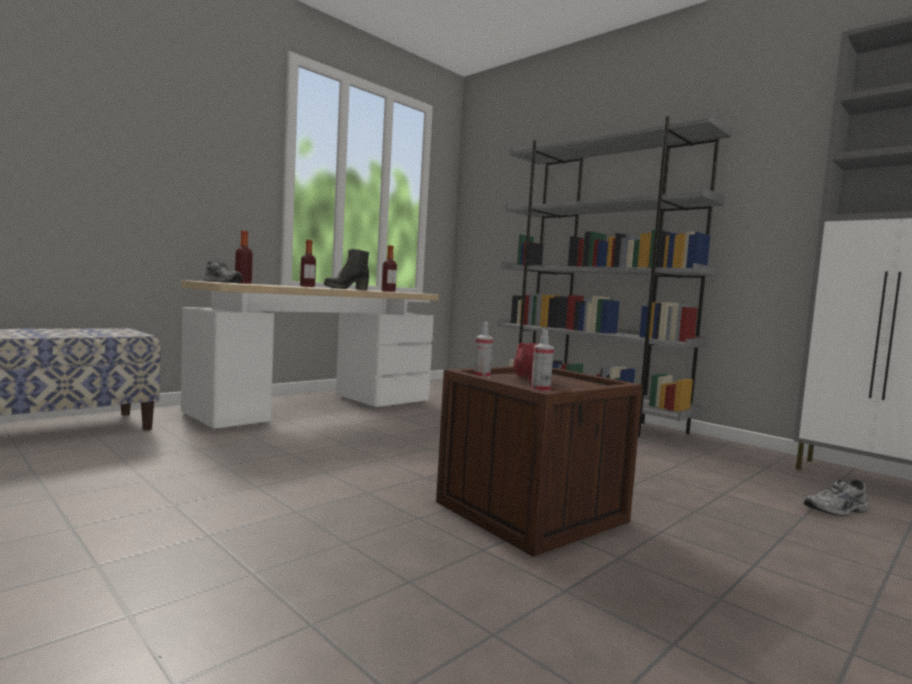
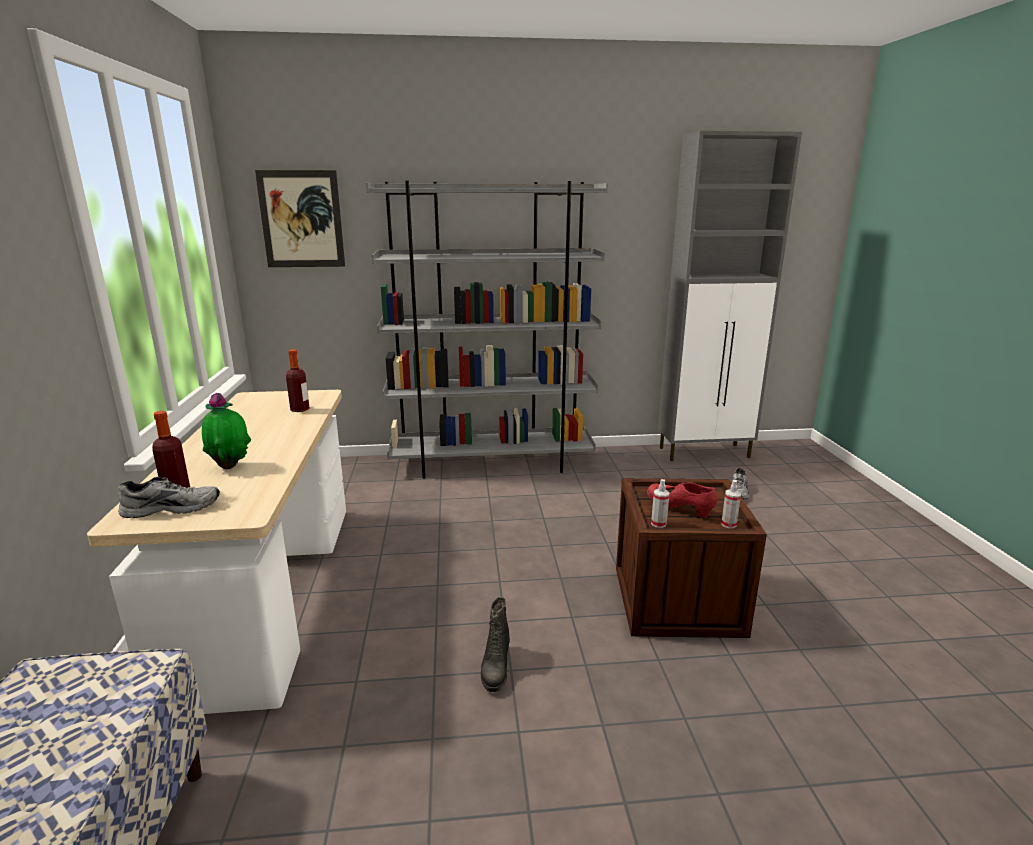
camera: 50 degrees left, 15 degrees up
(286, 285) = (231, 466): none -> potted plant
(307, 286) = (200, 443): bottle -> none
(346, 289) = (286, 434): black boot -> black boot (495, 668)
(495, 192) = (301, 219): none -> picture

